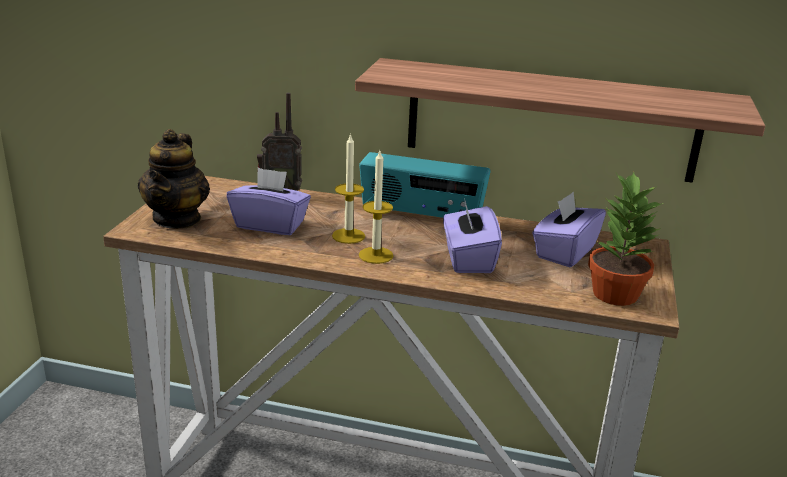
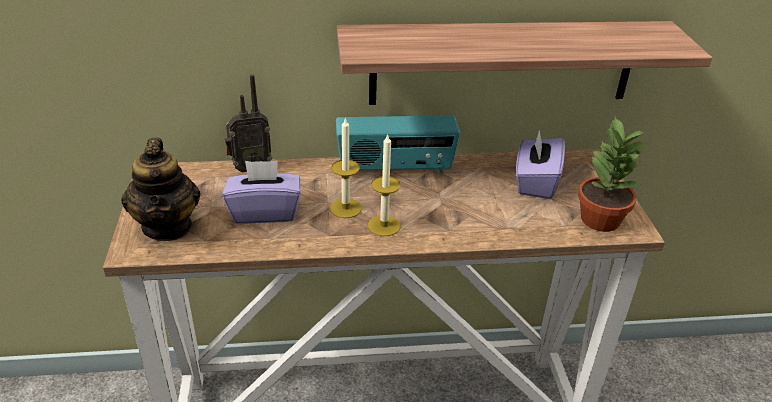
camera: 20 degrees left, 10 degrees up
(468, 259) = (464, 210): purple tissue box -> none

